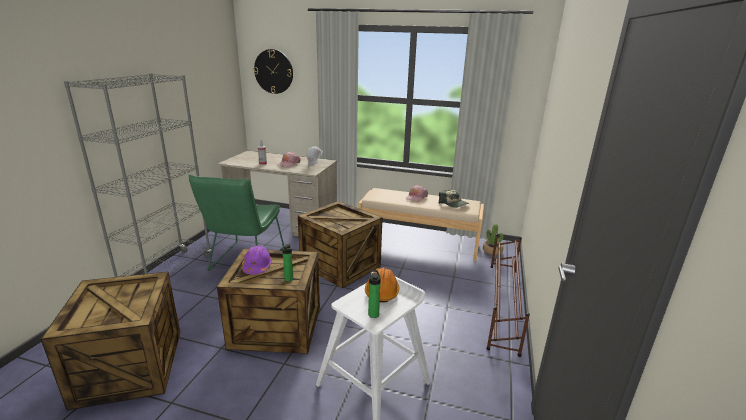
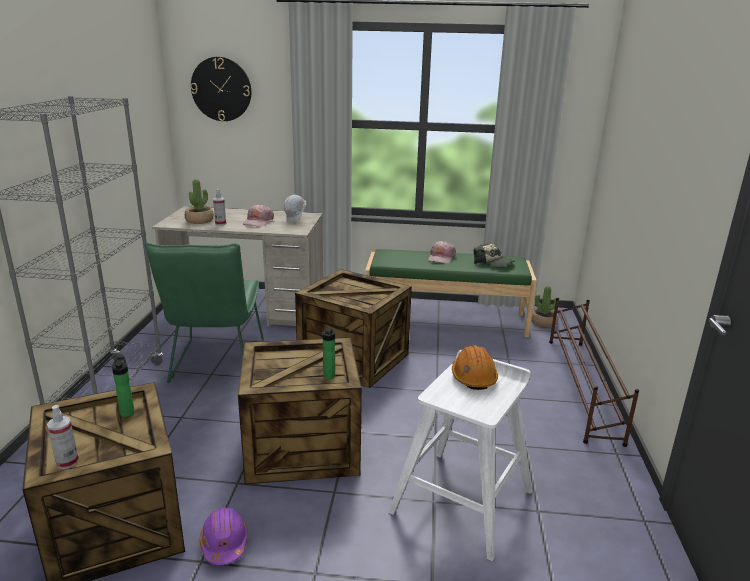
camera: 10 degrees left, 0 degrees up
(82, 322) = (67, 462): none -> spray bottle
(250, 161) = (199, 220): none -> potted plant
(257, 267) = (276, 365): purple hard hat -> purple hard hat (224, 543)
(373, 313) = (477, 404): bottle -> bottle (127, 412)
(418, 242) = (445, 319): beige bench -> green bench

